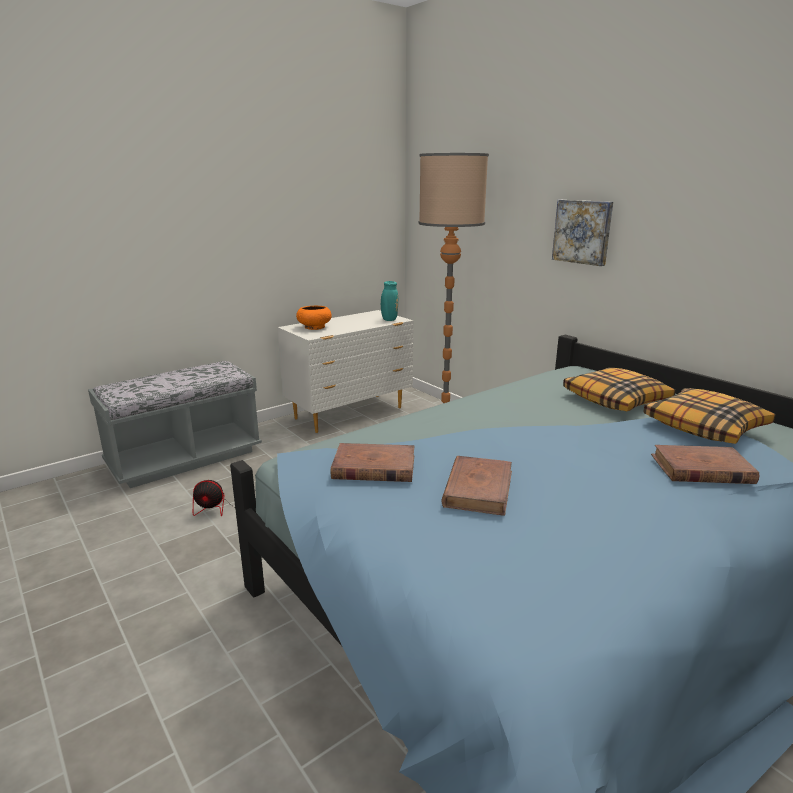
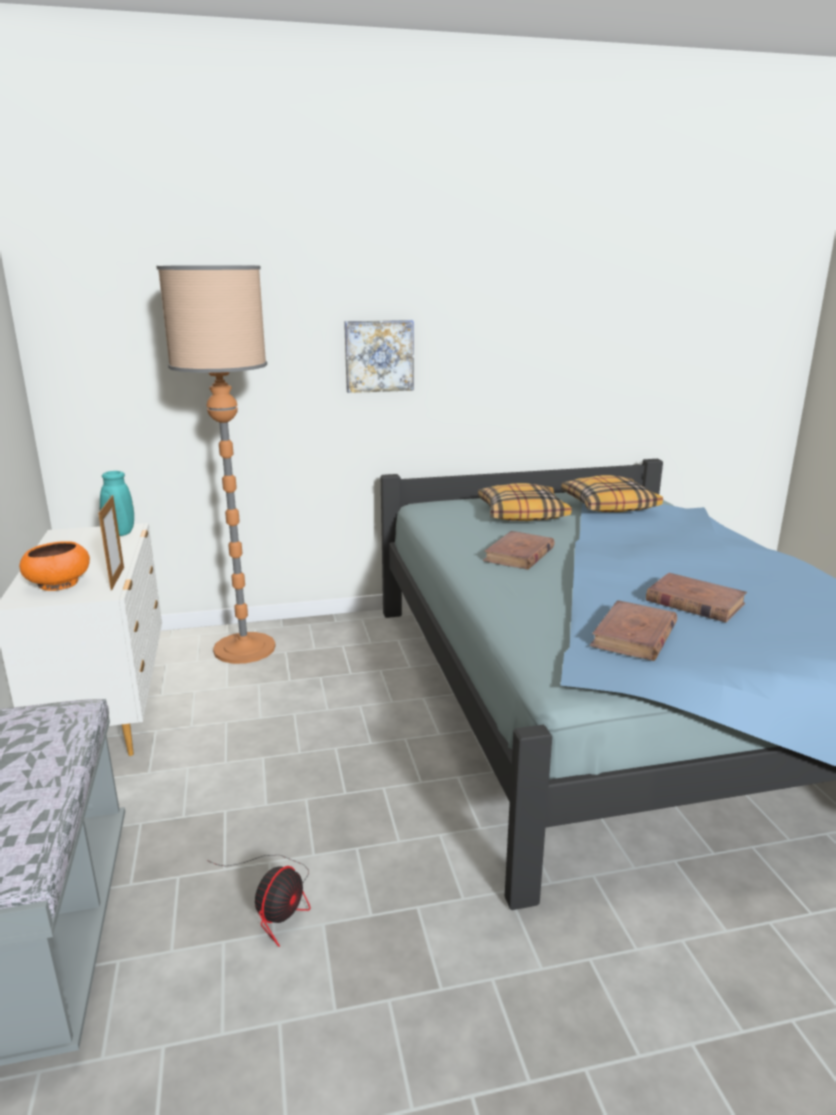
camera: 65 degrees left, 0 degrees up
(331, 333) = (117, 578): none -> picture frame
(701, 469) = (684, 527): brown book -> brown book (519, 554)

